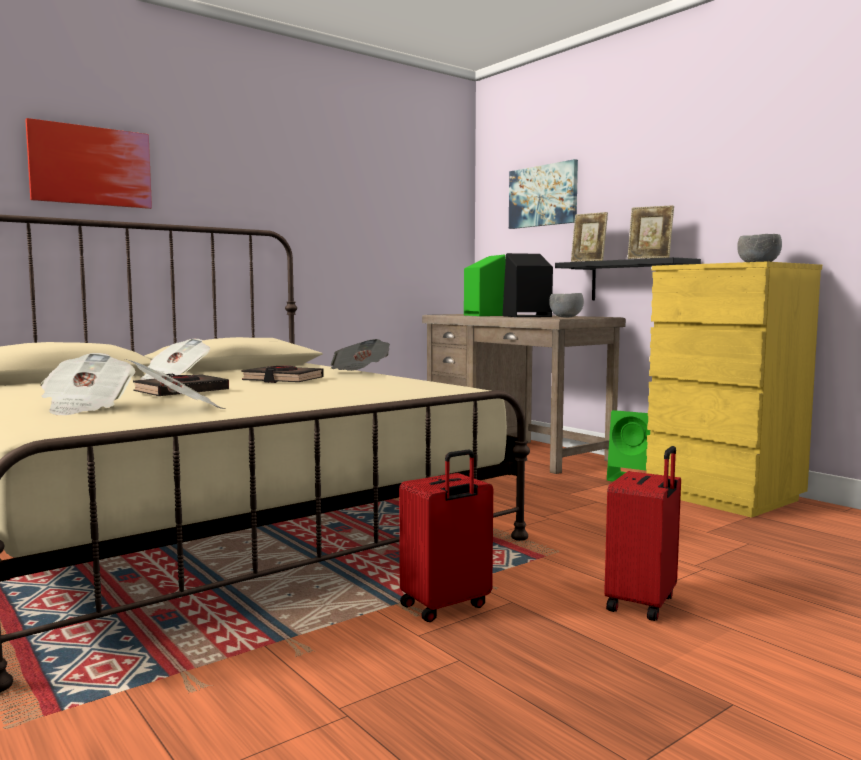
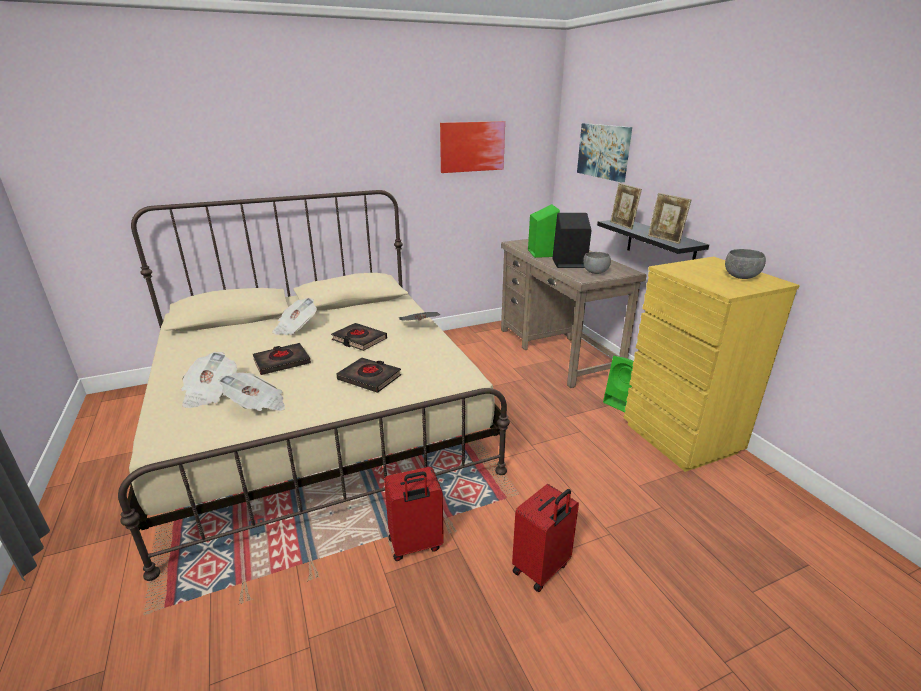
camera: 15 degrees right, 20 degrees up
(91, 166) = (245, 156): picture -> picture (472, 146)
(330, 393) = (369, 378): none -> black book

